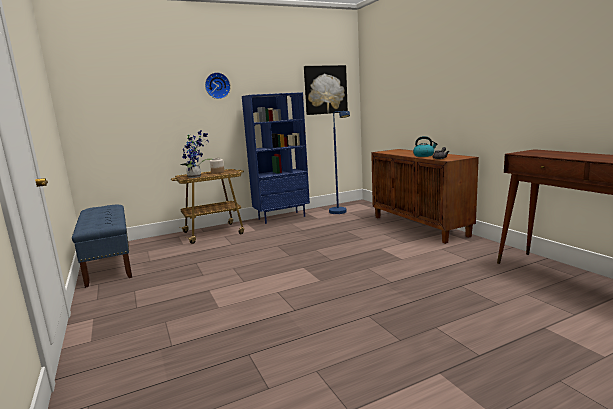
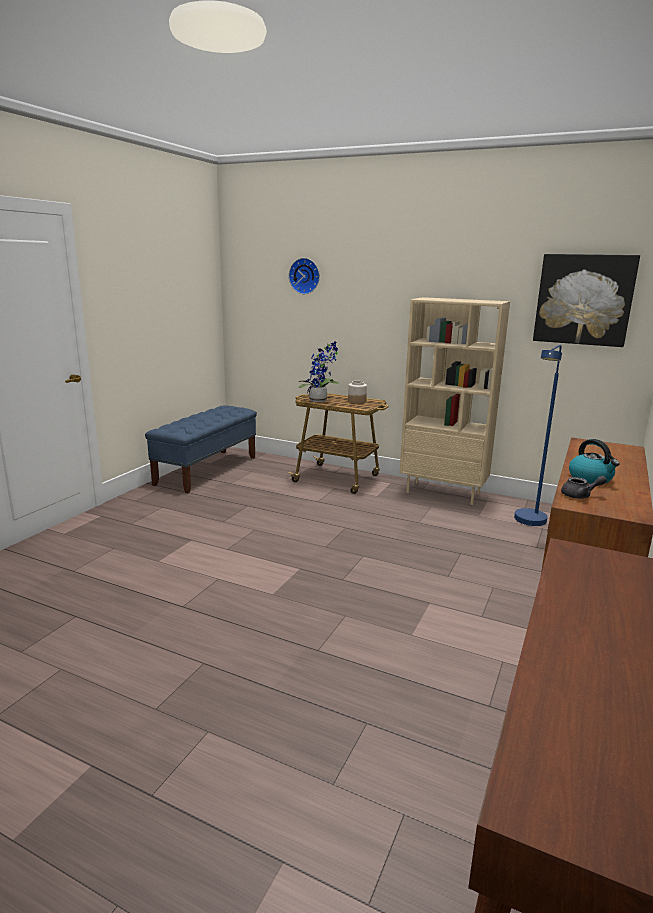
camera: 50 degrees right, 5 degrees up
(217, 85) = (393, 278): wall clock -> wall clock (305, 276)
(282, 217) = (443, 493): blue bookcase -> beige bookcase

